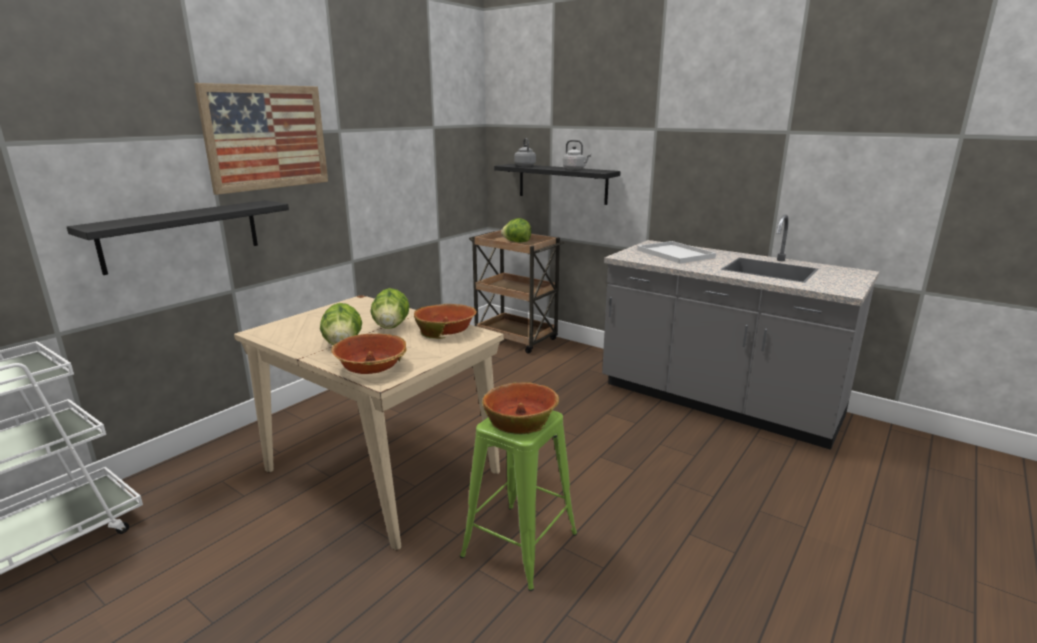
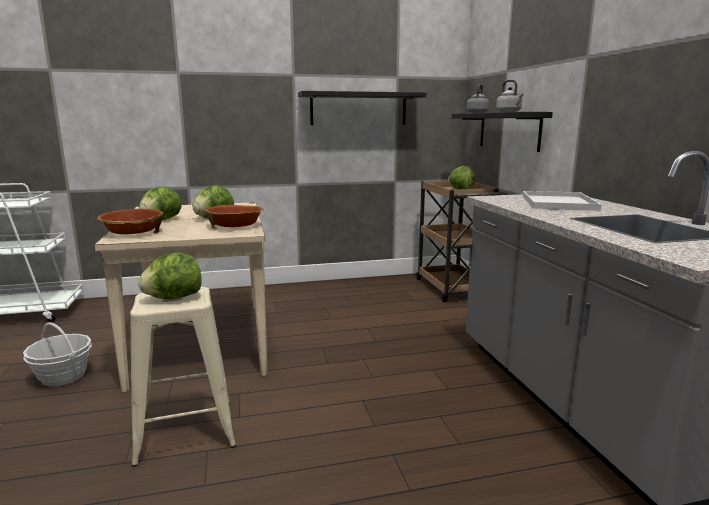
camera: 40 degrees right, 5 degrees down
(182, 235) = (152, 140): black shelf -> black shelf (358, 109)
(267, 137) = (225, 76): picture -> none
(294, 572) = (63, 376): none -> basket
(520, 418) = (174, 298): bowl -> lettuce
(520, 544) = (187, 431): green stool -> beige stool

